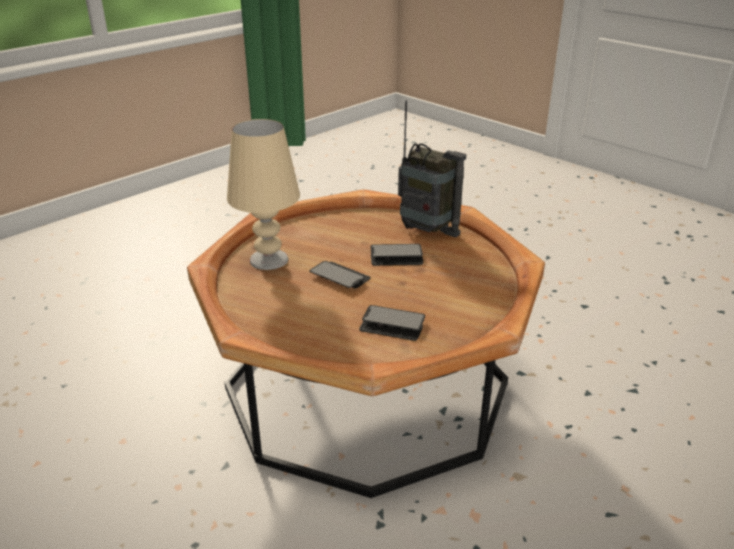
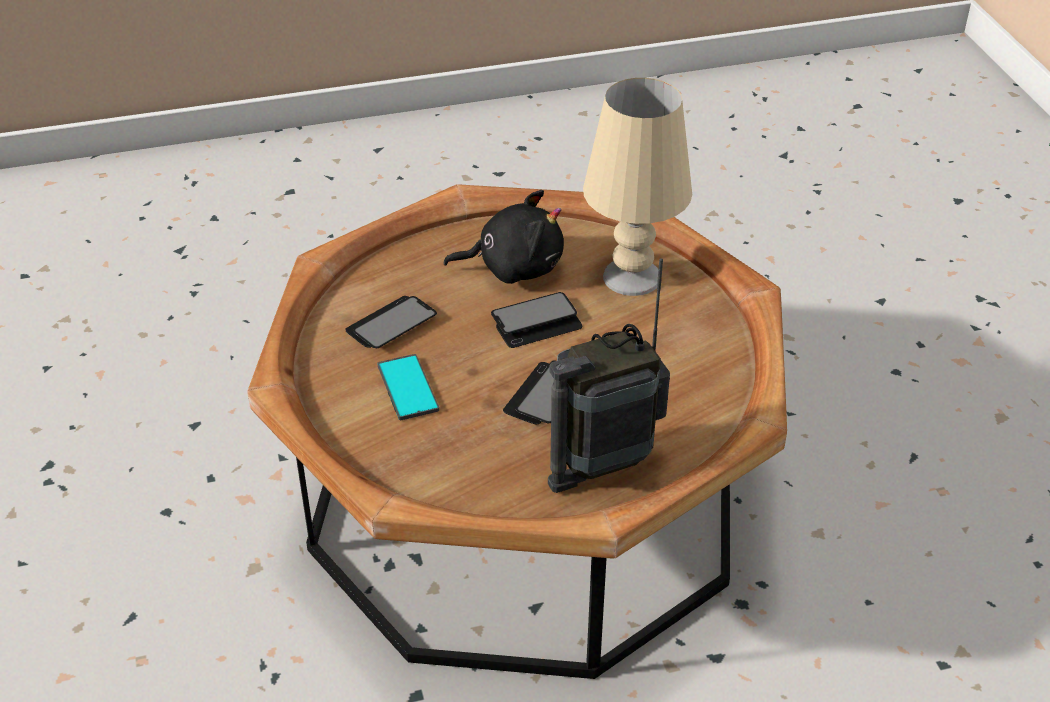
camera: 120 degrees right, 10 degrees up
(292, 300) = (514, 267): none -> black plush toy
(439, 298) = (407, 388): none -> phone

